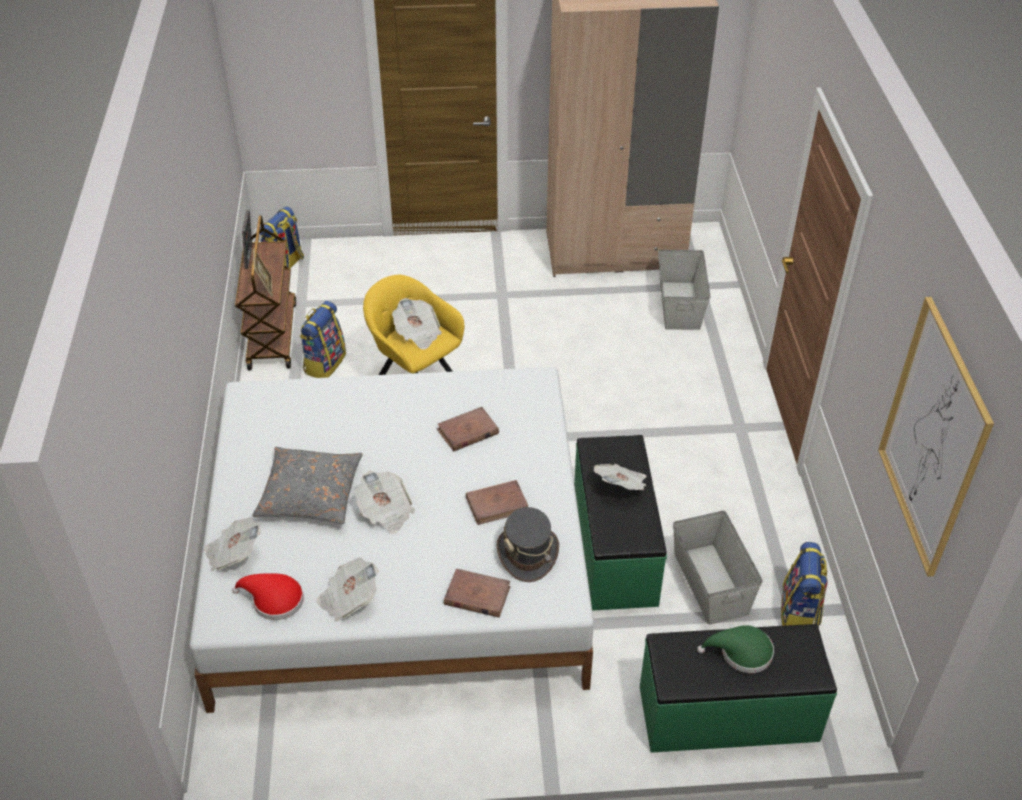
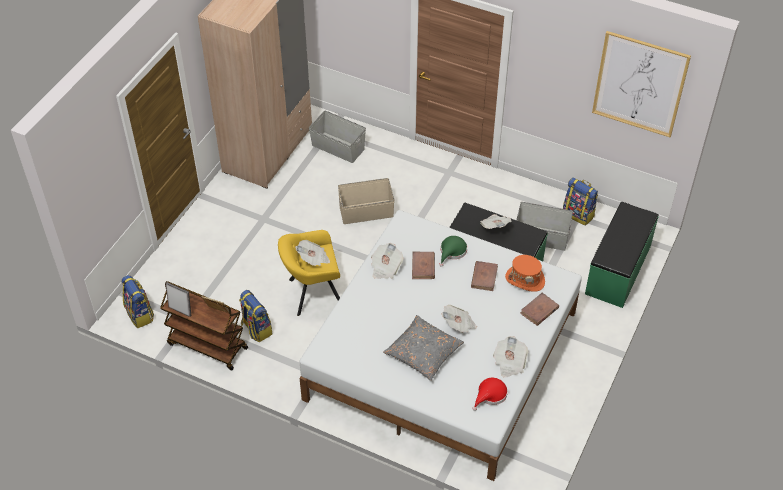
camera: 60 degrees left, 5 degrees up
(233, 553) = (446, 402): newspaper -> newspaper (385, 268)
(528, 553) = (525, 279): grey hat -> orange hat
(592, 377) = (366, 212): none -> beige storage box
(741, 653) = (622, 234): green hat -> green hat (452, 251)

